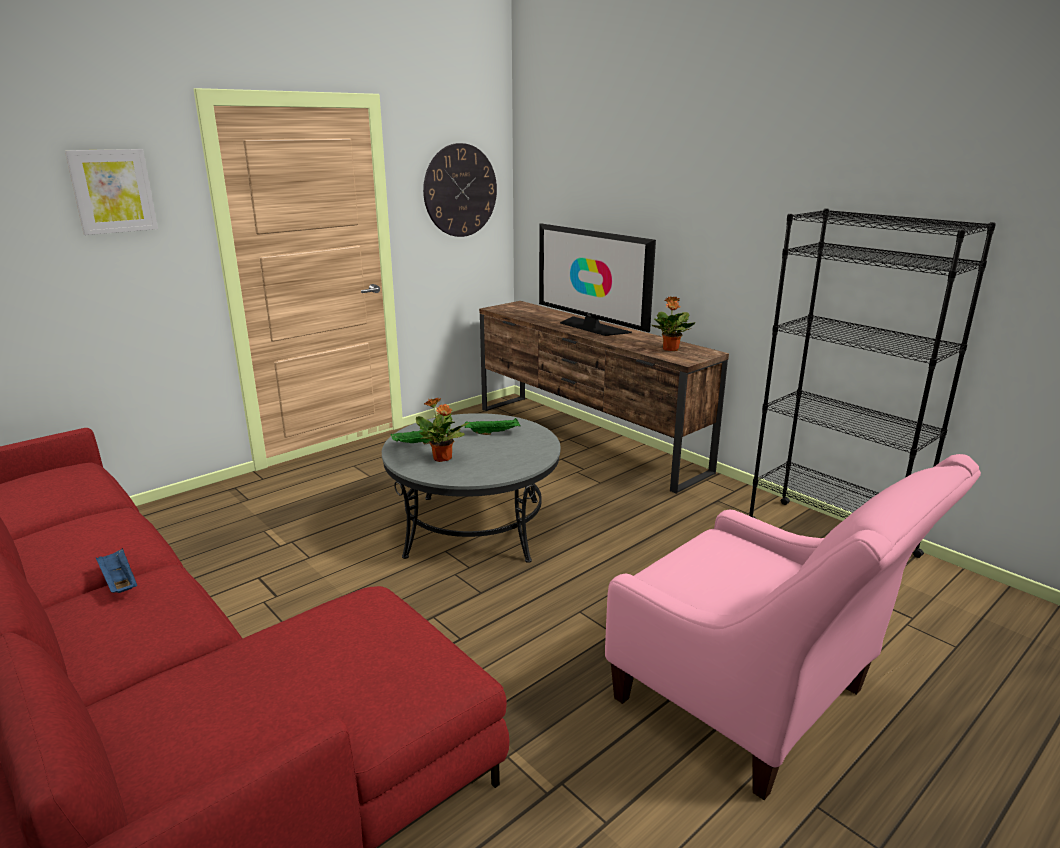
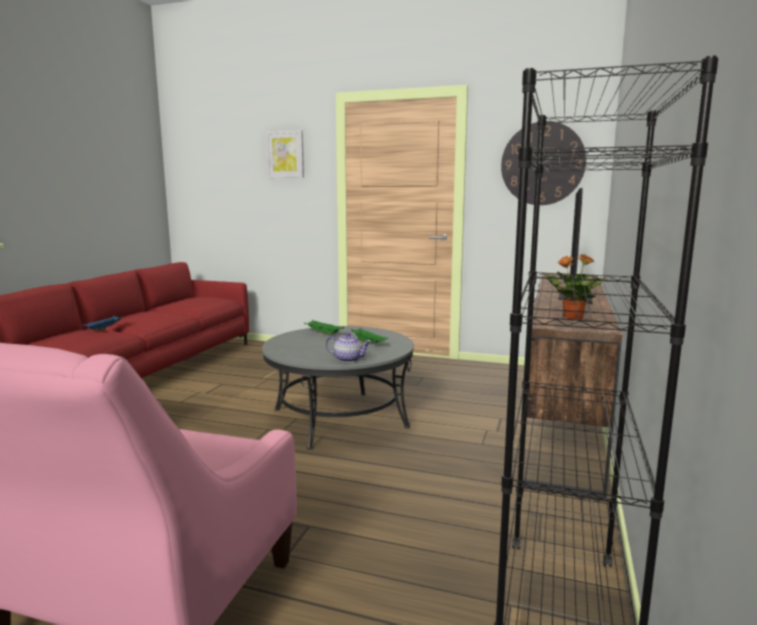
camera: 60 degrees right, 10 degrees down
(442, 458) = (305, 342): potted plant -> none
(535, 453) = (348, 359): none -> teapot

